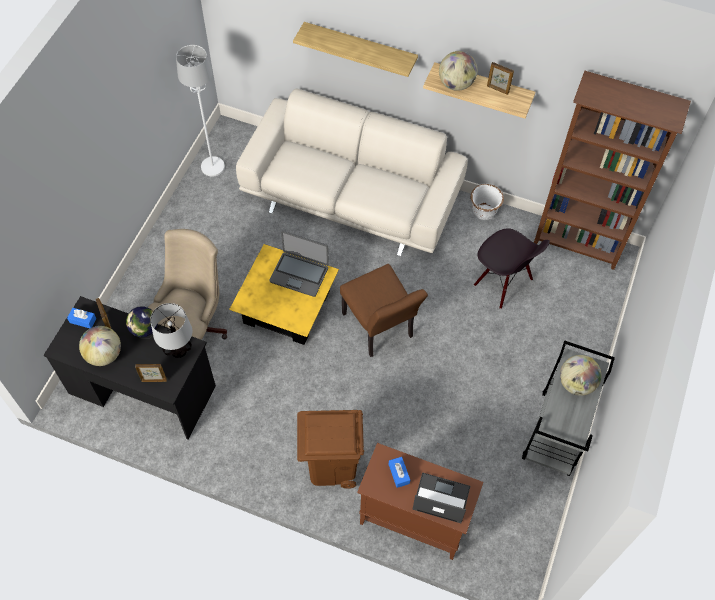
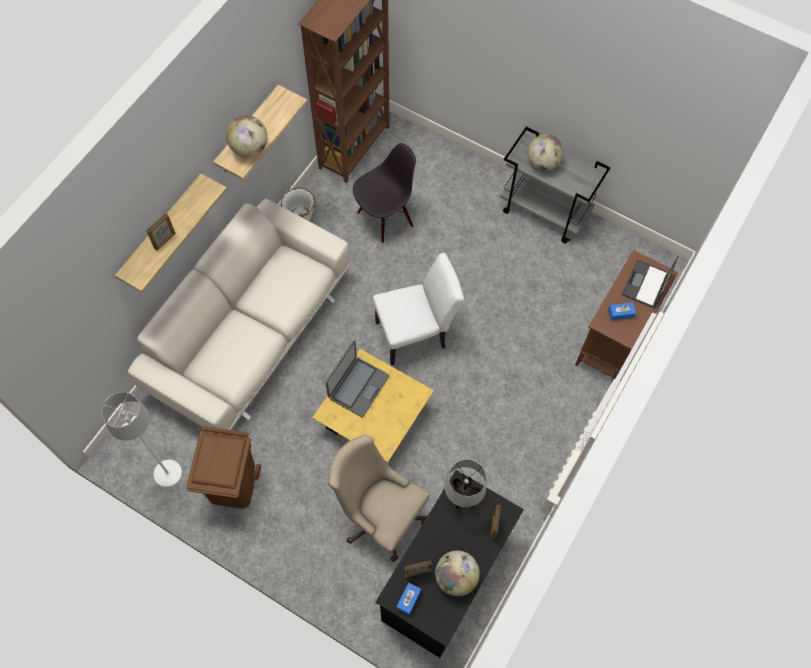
camera: 80 degrees left, 5 degrees up
(146, 333) = (436, 530): globe -> none
(332, 465) = (554, 400): brown trash can -> brown trash can (233, 485)
(380, 329) = (416, 333): brown chair -> white chair
(497, 89) = (267, 114): picture frame -> picture frame (165, 241)

